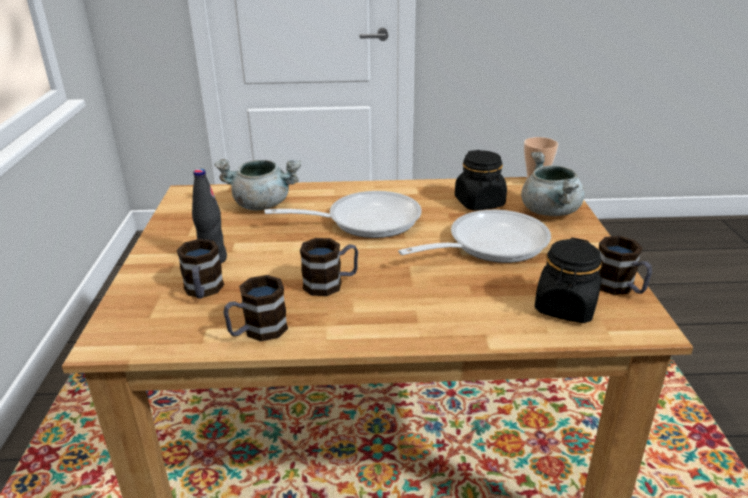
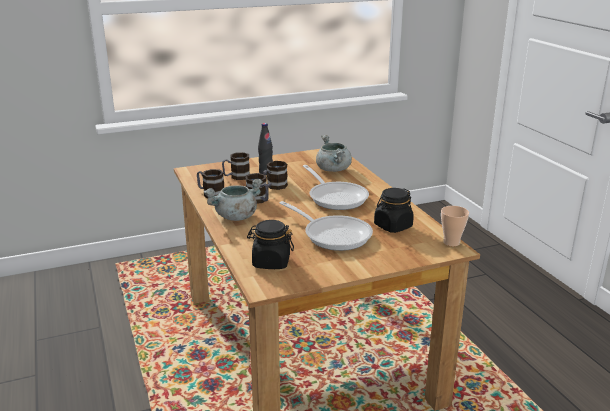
camera: 70 degrees right, 5 degrees down
(550, 212) = (401, 251): grey cooking pot -> grey cooking pot (236, 217)
(619, 288) = (304, 278): mug -> mug (274, 187)

